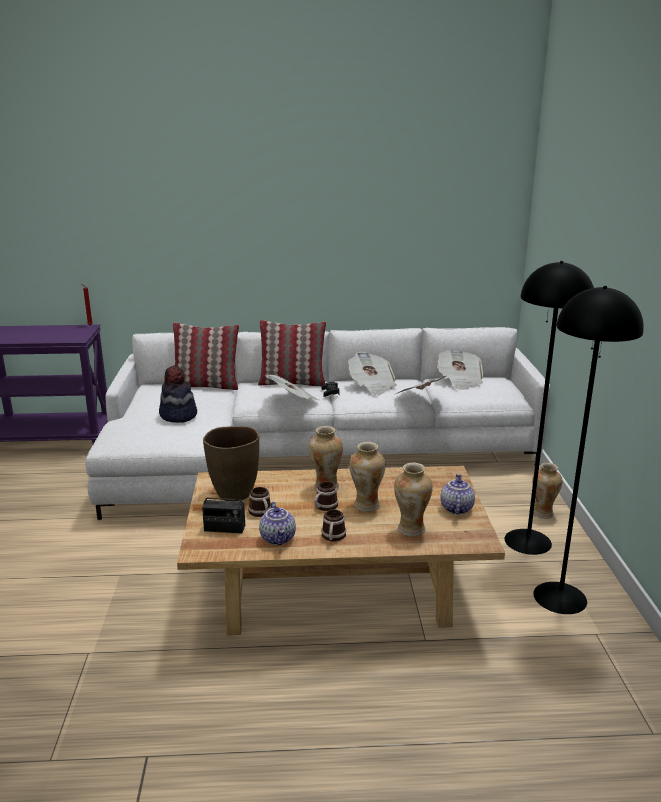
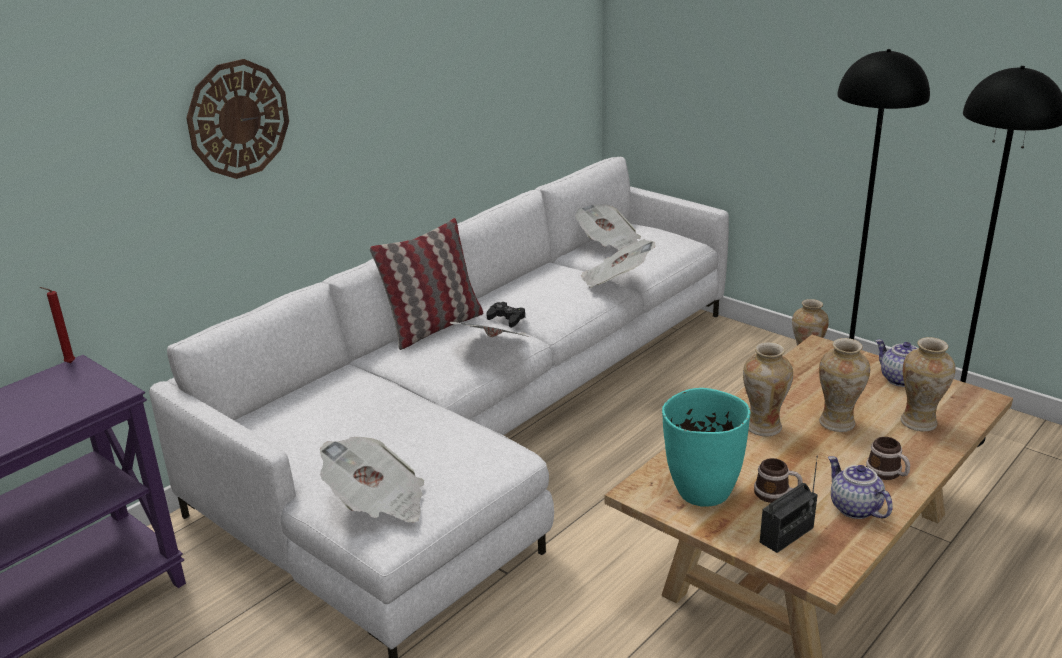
camera: 45 degrees left, 5 degrees up
(178, 415) = (400, 441): hat -> none
(206, 229) = (238, 119): none -> wall clock
(206, 386) = (326, 384): pillow -> none
(234, 493) = (701, 492): brown vase -> turquoise vase
(278, 538) = (853, 508): teapot -> teapot turned 150 degrees counterclockwise
(324, 507) = (810, 449): mug -> none
(372, 386) = (538, 289): newspaper -> newspaper (377, 503)

